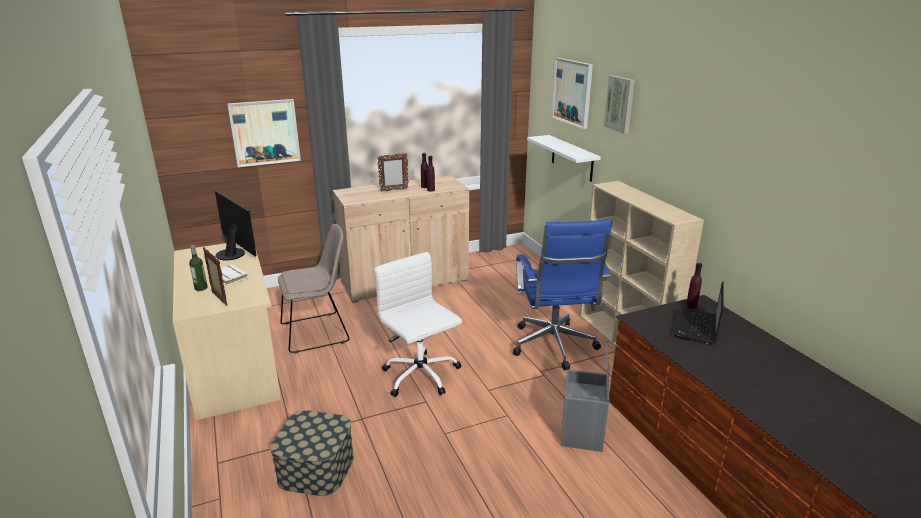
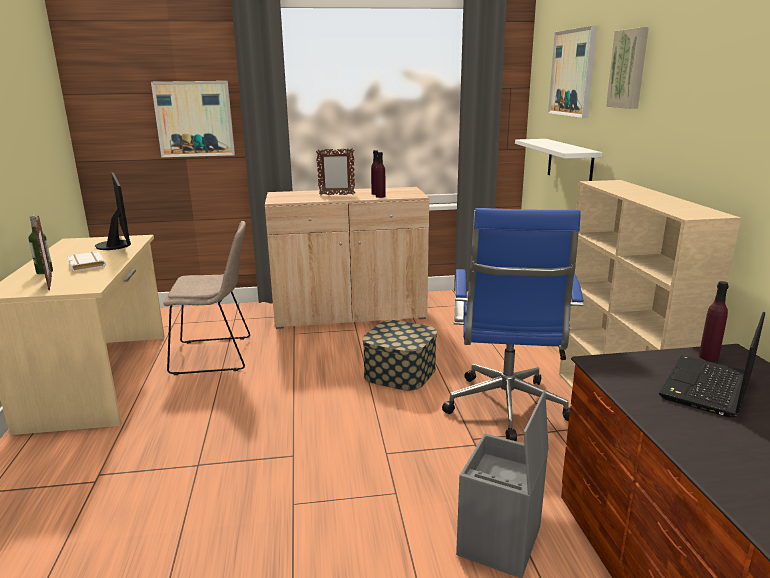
camera: 15 degrees right, 5 degrees down
(316, 468) = (96, 522): storage box -> storage box (400, 372)
(421, 376) = (306, 422): white office chair -> none

